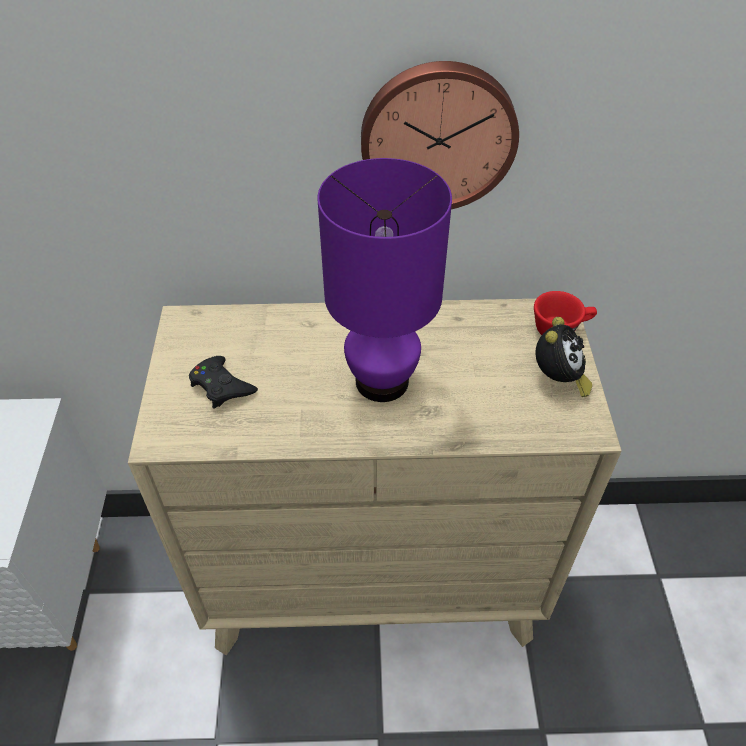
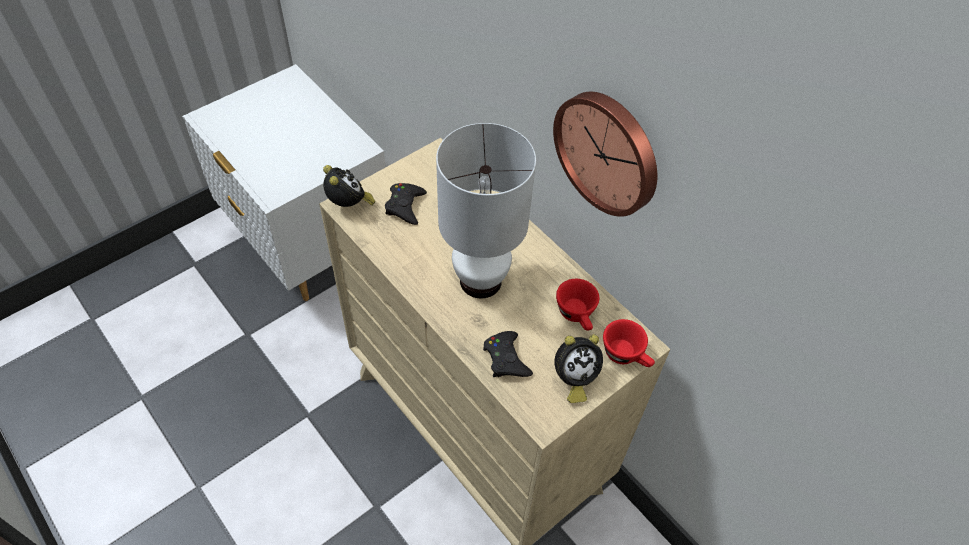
camera: 50 degrees right, 5 degrees up
(164, 434) = (349, 205): none -> alarm clock
(381, 382) = (479, 281): purple table lamp -> white table lamp
(488, 335) = (577, 316): none -> red cup
(495, 417) = (506, 359): none -> black game controller

